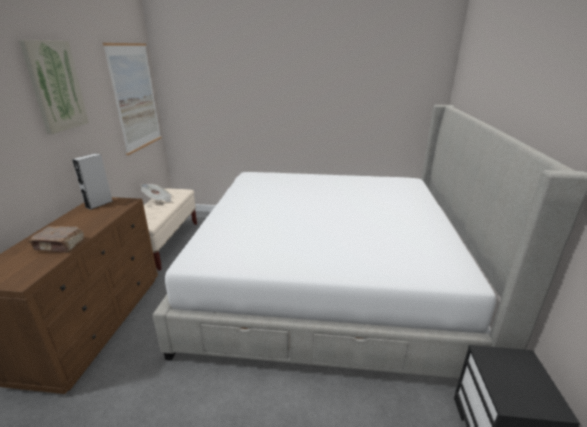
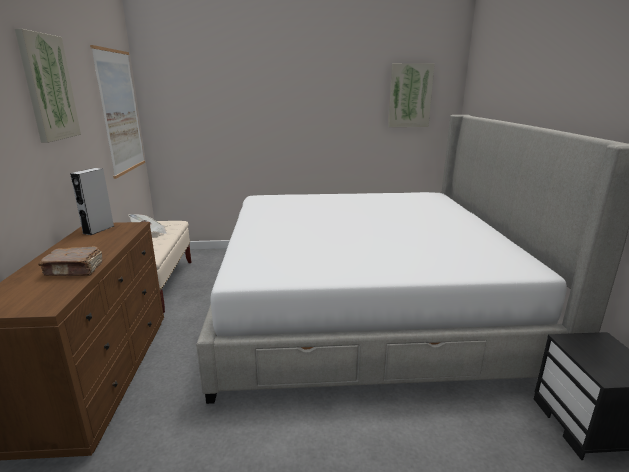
camera: 10 degrees left, 5 degrees down
(398, 83) = (410, 95): none -> picture

